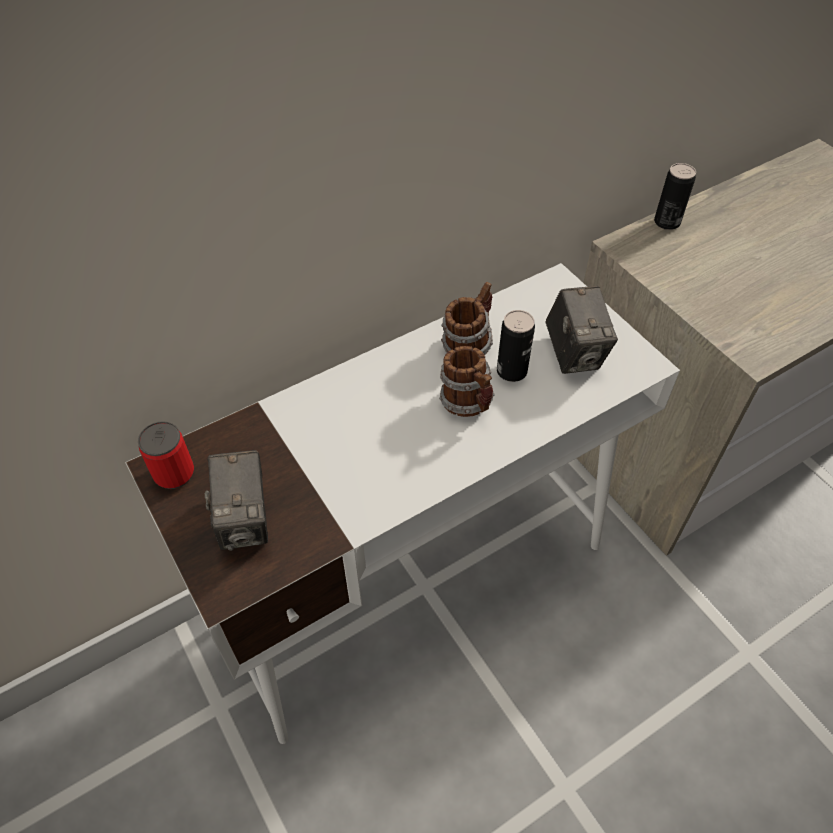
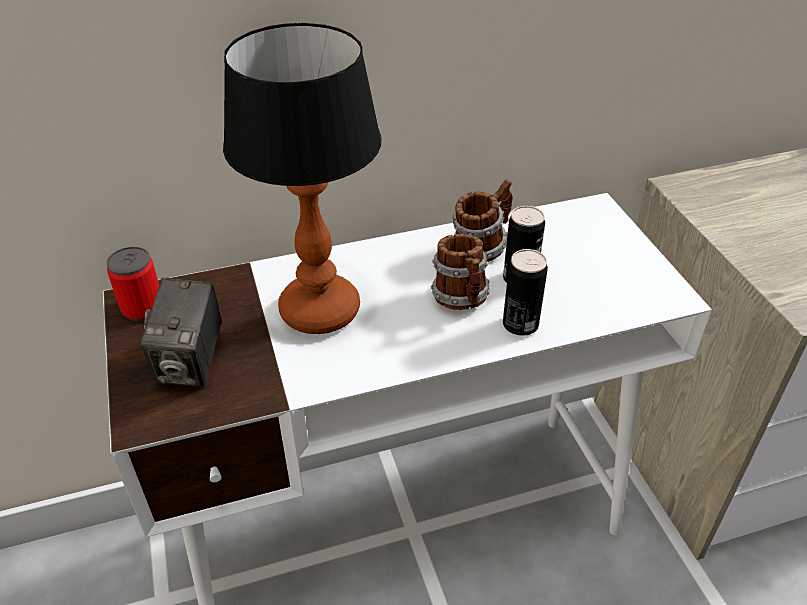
camera: 15 degrees right, 10 degrees down
(343, 440) = (319, 309): none -> table lamp
(574, 353) = (594, 274): camera -> none
(667, 222) = (736, 173): can -> can (520, 324)

